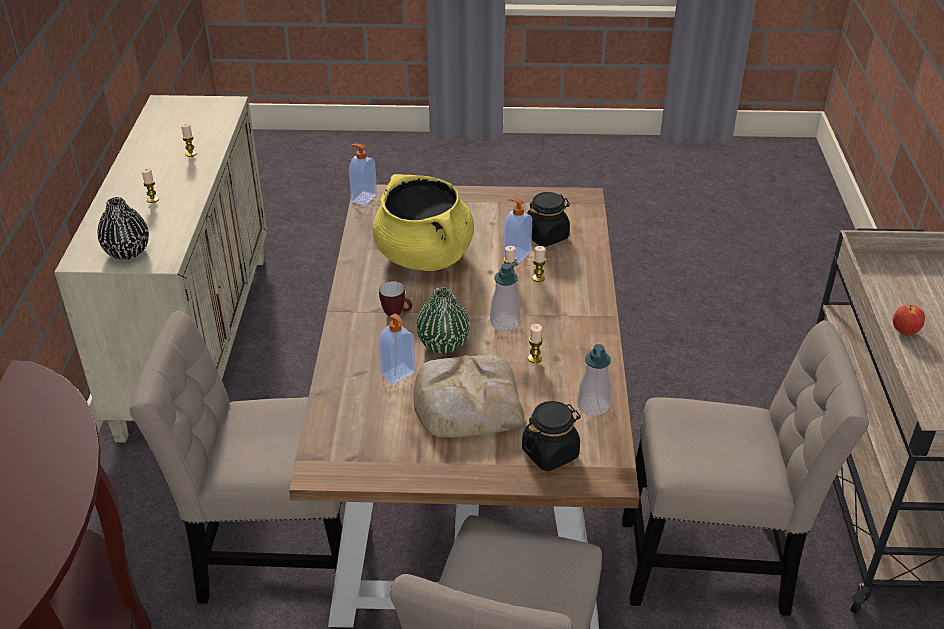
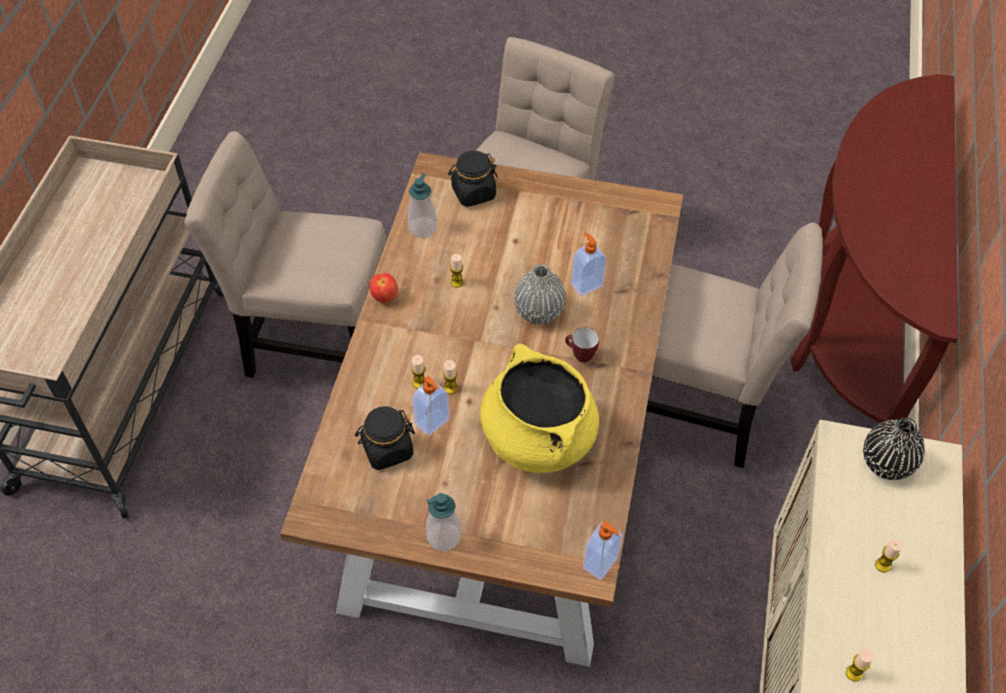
camera: 170 degrees left, 15 degrees up
(443, 344) = (539, 311): green vase -> grey vase
(466, 402) = (530, 247): bread -> none
(504, 322) = (472, 328): soap dispenser -> soap dispenser (443, 536)
(904, 332) = (88, 279): apple -> apple (385, 298)

